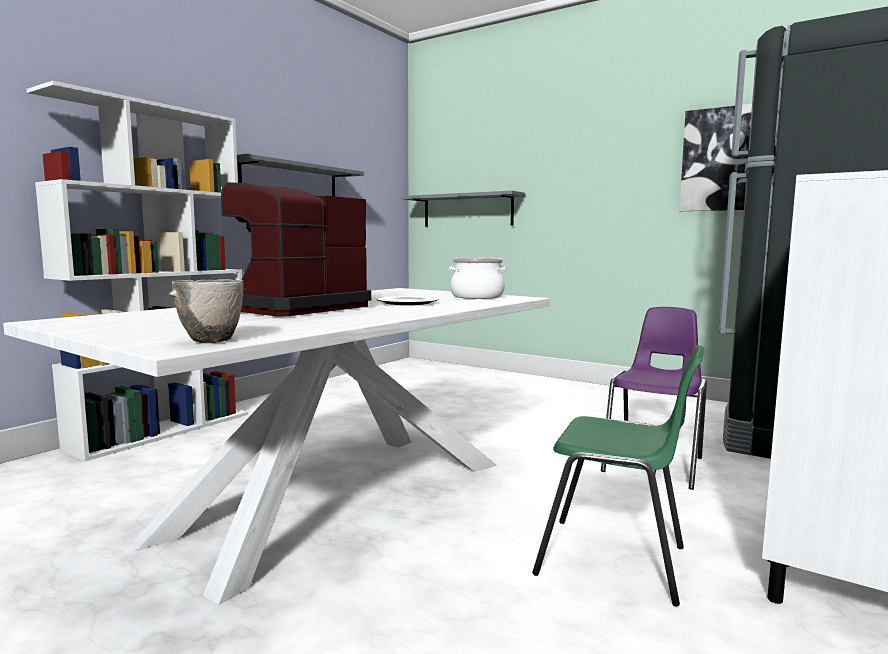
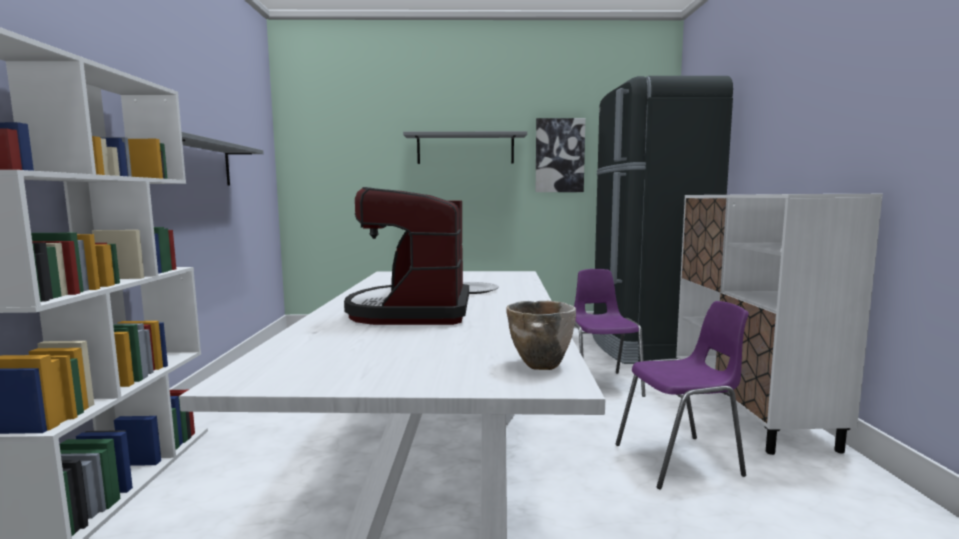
camera: 35 degrees left, 0 degrees up
(467, 210) = (347, 188): grey shelf -> grey shelf (465, 149)
(477, 297) = (487, 276): cooking pot -> none
(615, 561) = (681, 460): green chair -> purple chair

